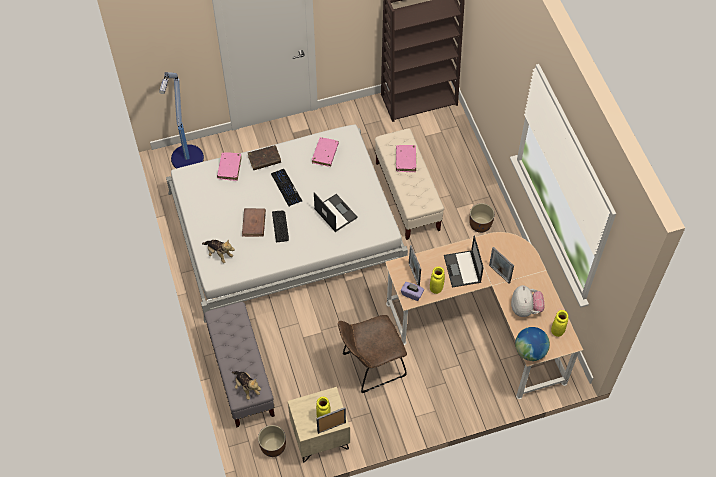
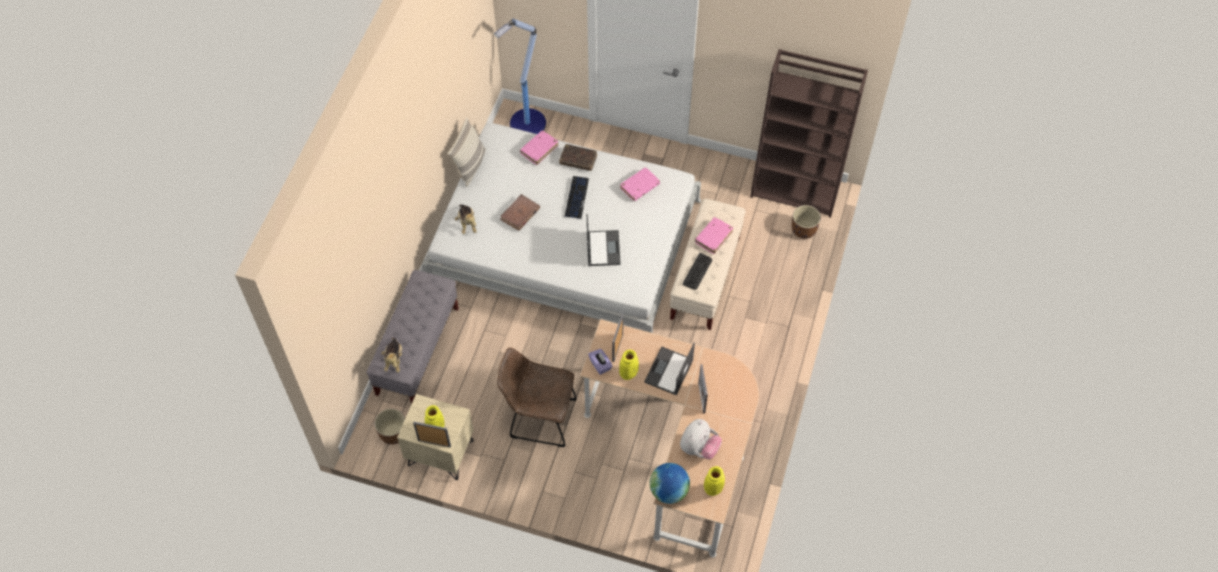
camera: 35 degrees right, 0 degrees up
(186, 210) = (470, 166): none -> pillow
(280, 226) = (541, 230): keyboard -> keyboard (697, 271)
(480, 225) = (756, 349): brown planter -> brown planter (803, 230)

